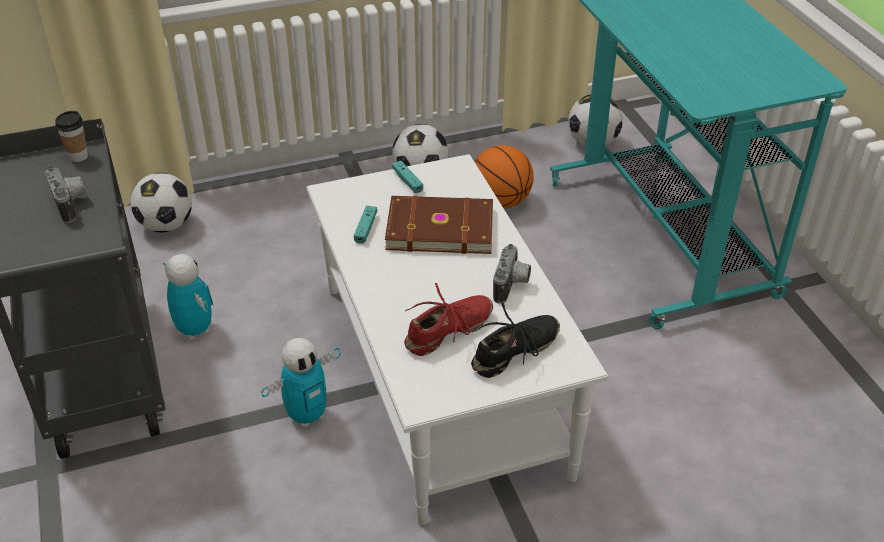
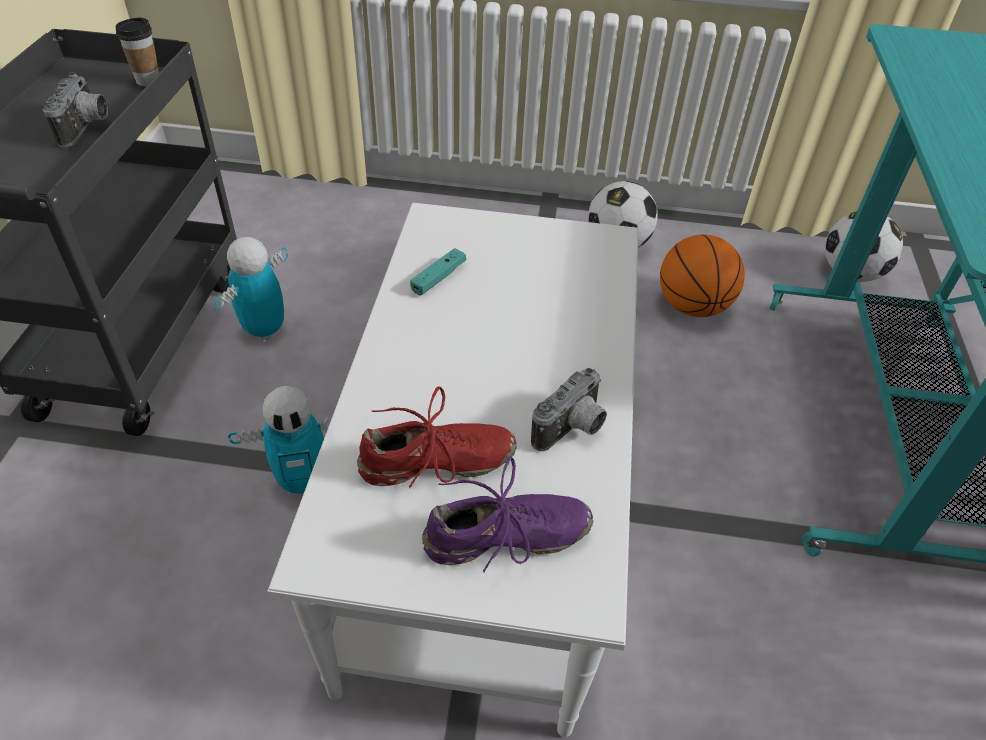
camera: 25 degrees right, 5 degrees up
(166, 225) = (319, 210): football -> none
(195, 330) = (264, 331): toy robot -> toy robot turned 135 degrees counterclockwise
(407, 181) = (534, 236): turquoise game controller -> none
(439, 227) = (531, 309): brown book -> none
(515, 353) = (506, 539): black shoe -> purple shoe

